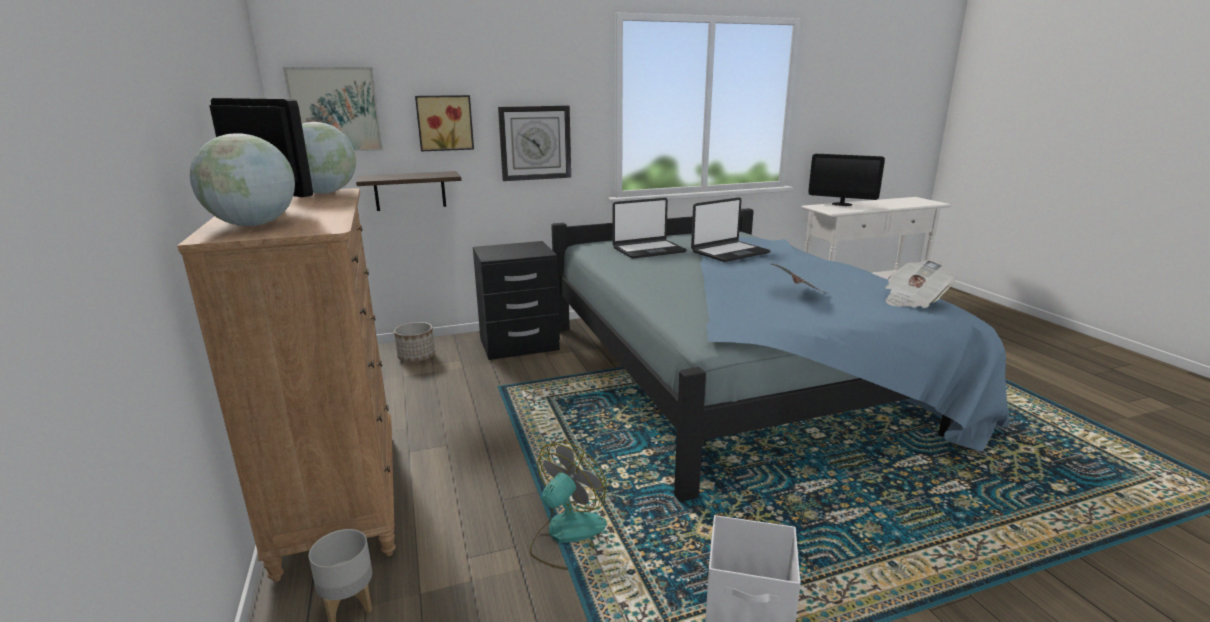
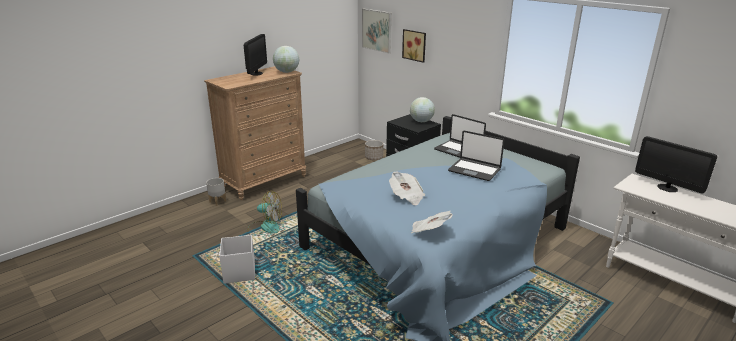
camera: 65 degrees right, 5 degrees up
(253, 225) = (230, 79): globe -> globe (421, 121)
(410, 191) = (397, 76): shelf -> none
(535, 143) = (454, 66): wall clock -> none
(842, 204) = (667, 188): monitor -> monitor turned 45 degrees counterclockwise

